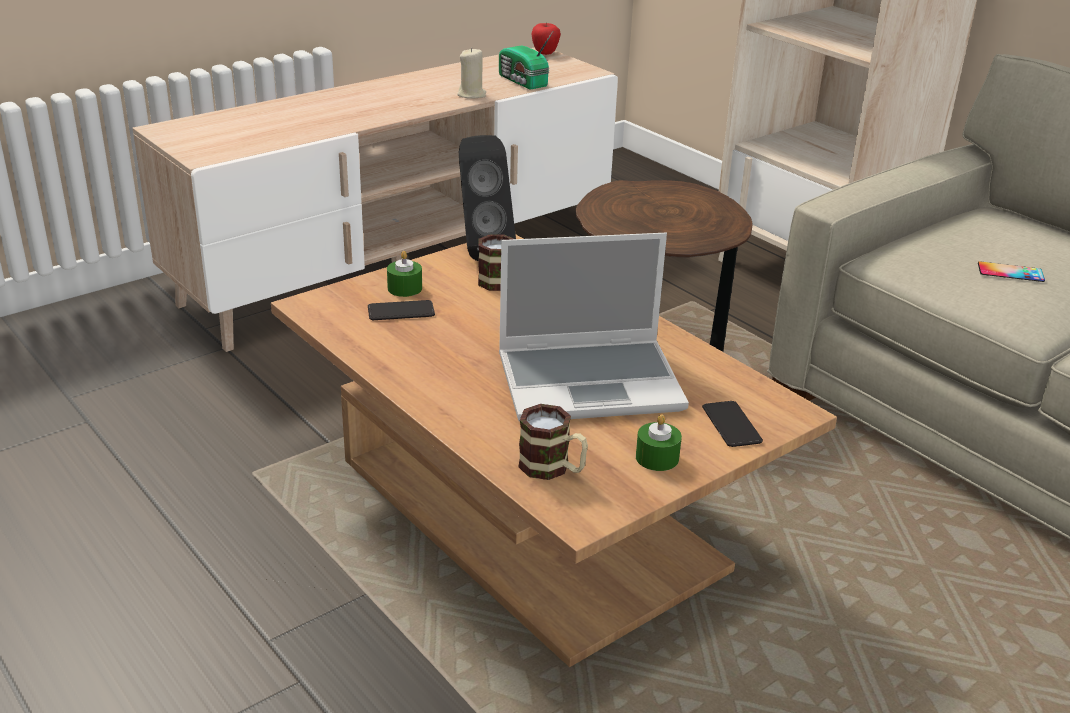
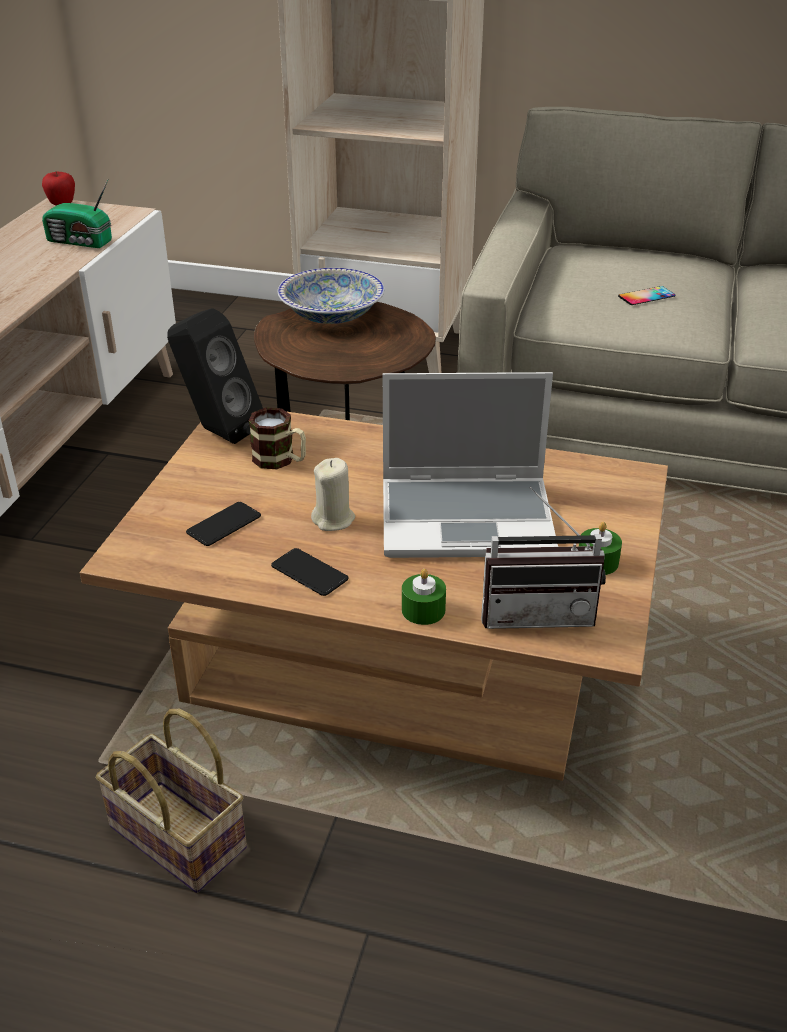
camera: 35 degrees left, 5 degrees up
(245, 545) = (173, 837): none -> basket
(404, 288) = (197, 499): green candle -> green candle (423, 610)
(472, 95) = (48, 271): beige candle -> beige candle (333, 519)
(553, 468) = (537, 612): mug -> radio
(591, 382) = (468, 518): laptop -> laptop turned 45 degrees clockwise
(674, 196) = (332, 315): none -> bowl
(731, 425) = (612, 507): phone -> phone (309, 573)

